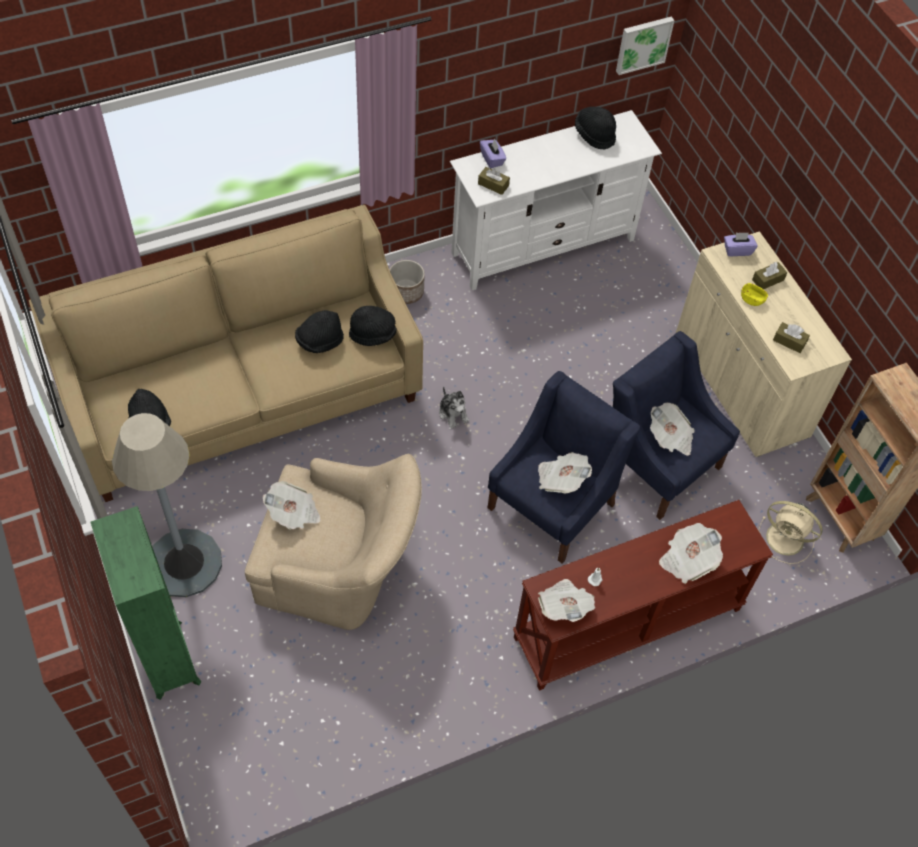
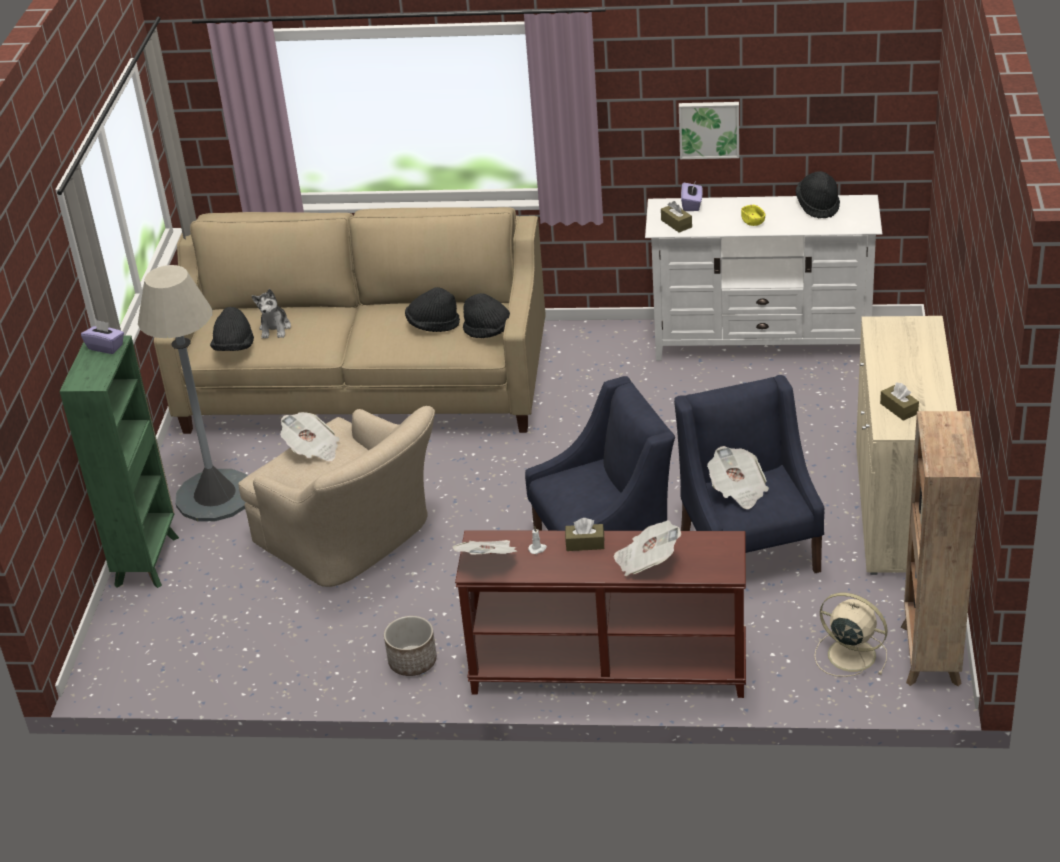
camera: 35 degrees right, 20 degrees down
(406, 291) = (586, 346): planter -> planter (413, 661)
(453, 413) = (558, 452): plush toy -> plush toy (275, 328)
(561, 479) = (592, 492): newspaper -> none
(643, 44) = (883, 111): picture -> picture (709, 129)
(737, 250) = (902, 325): purple tissue box -> purple tissue box (106, 347)
(752, 299) = (884, 367): yellow bowl -> yellow bowl (753, 222)
(768, 280) = (917, 355): brown tissue box -> brown tissue box (585, 543)
(786, 539) = (849, 654): beige fan -> beige fan turned 150 degrees clockwise

